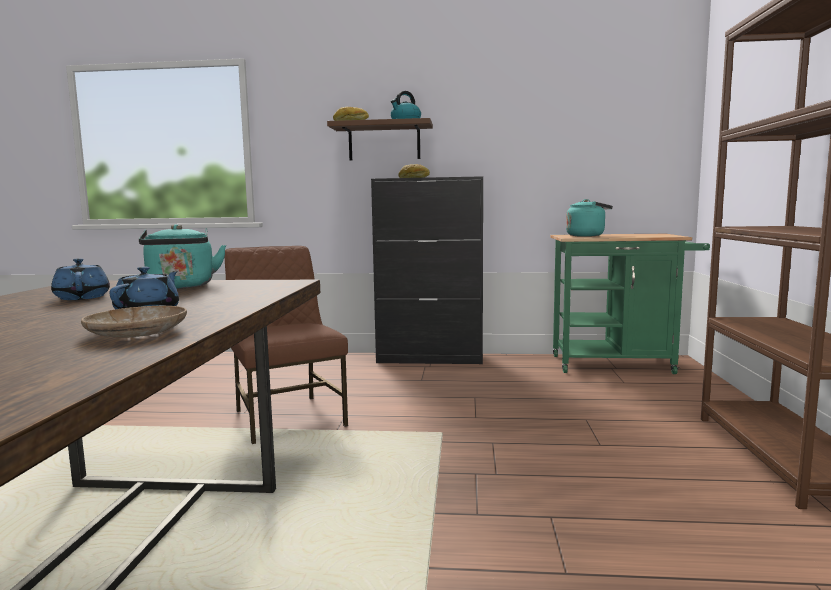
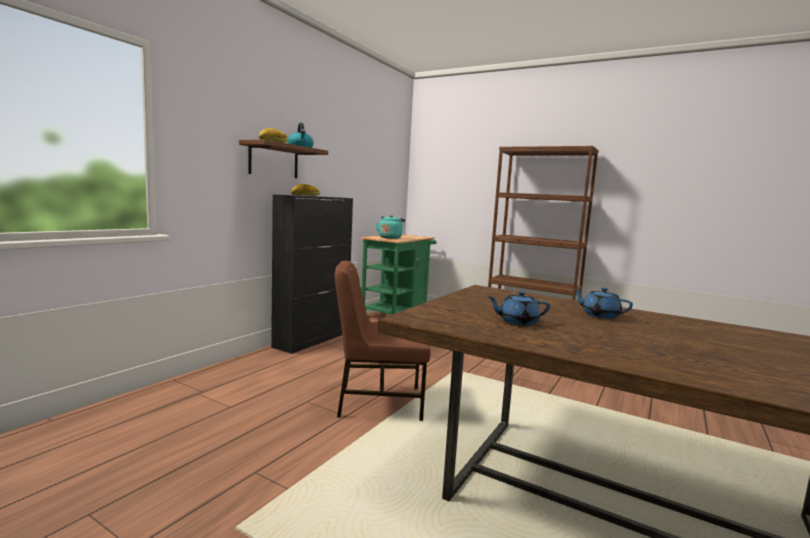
camera: 65 degrees left, 0 degrees up
(137, 332) = (659, 320): beige plate -> none
(181, 287) = (480, 303): turquoise kettle -> none

